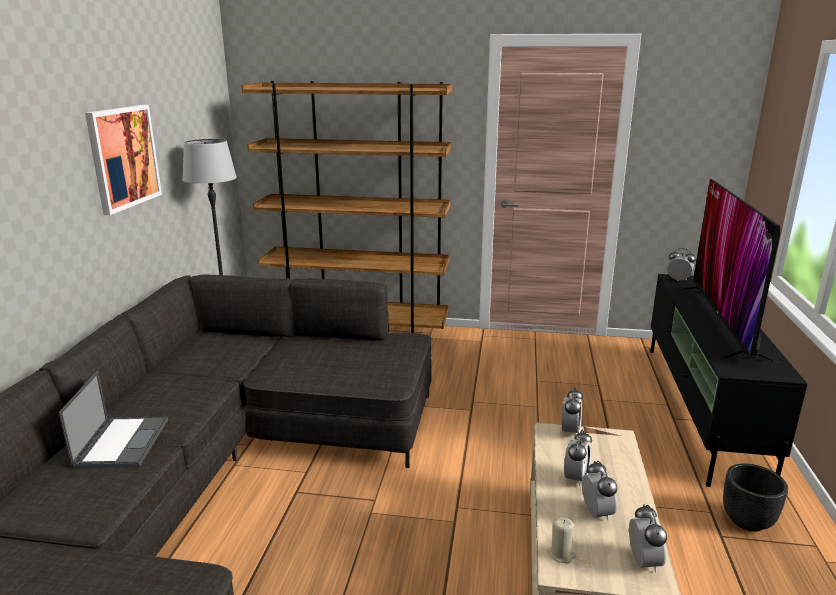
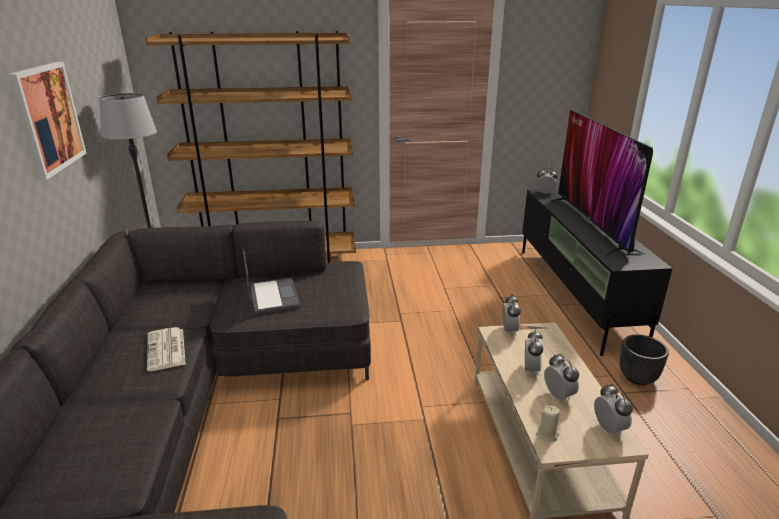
camera: 15 degrees left, 5 degrees up
(122, 442) = (117, 405): laptop -> laptop (272, 296)
(191, 397) = (166, 350): none -> newspaper

